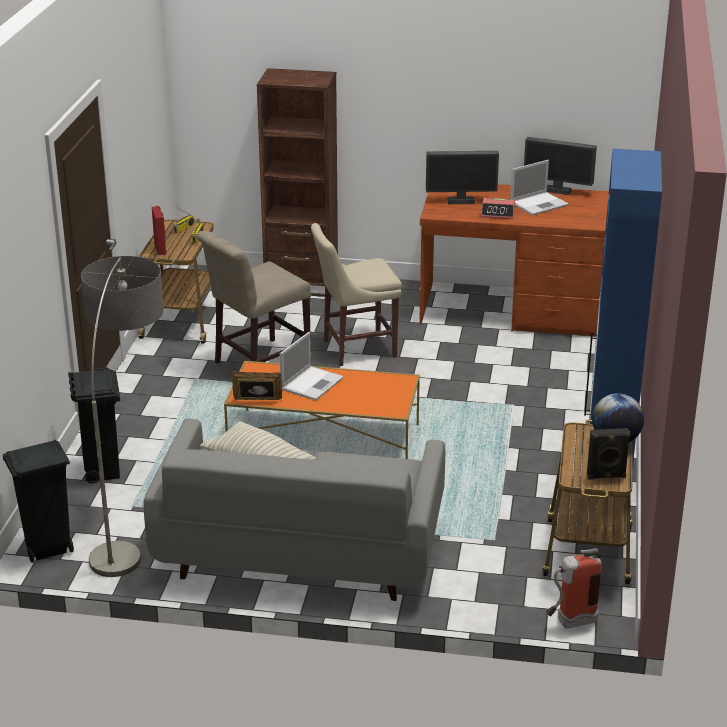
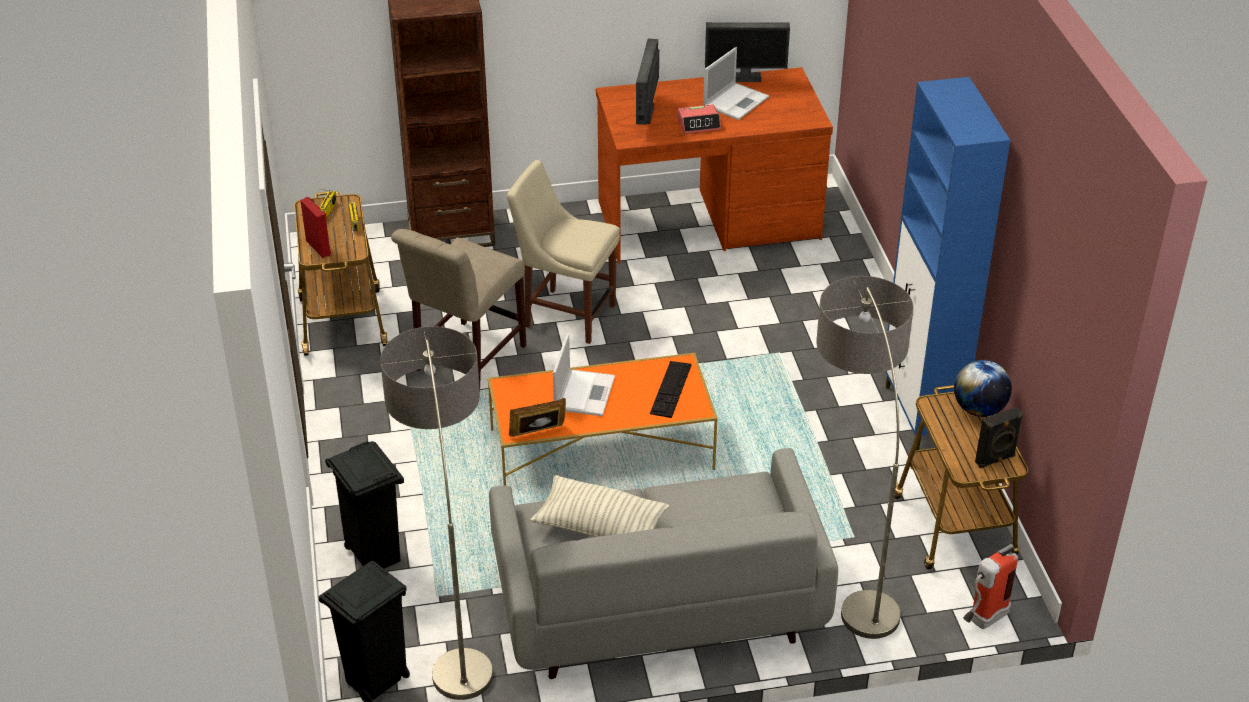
camera: 20 degrees left, 10 degrees up
(355, 349) = (566, 314): beige chair -> beige chair turned 60 degrees clockwise
(383, 394) = (670, 389): none -> keyboard
(460, 202) = (648, 115): monitor -> monitor turned 120 degrees clockwise
(478, 558) = (850, 565): none -> floor lamp

